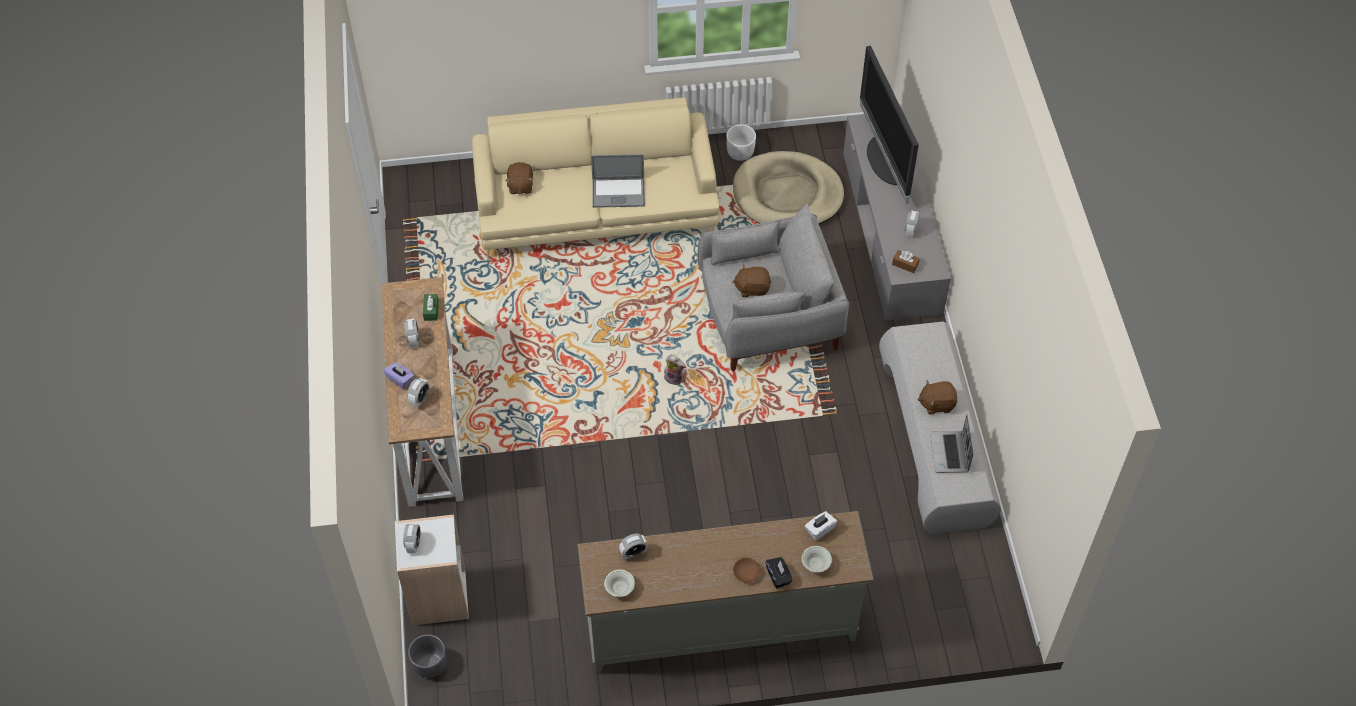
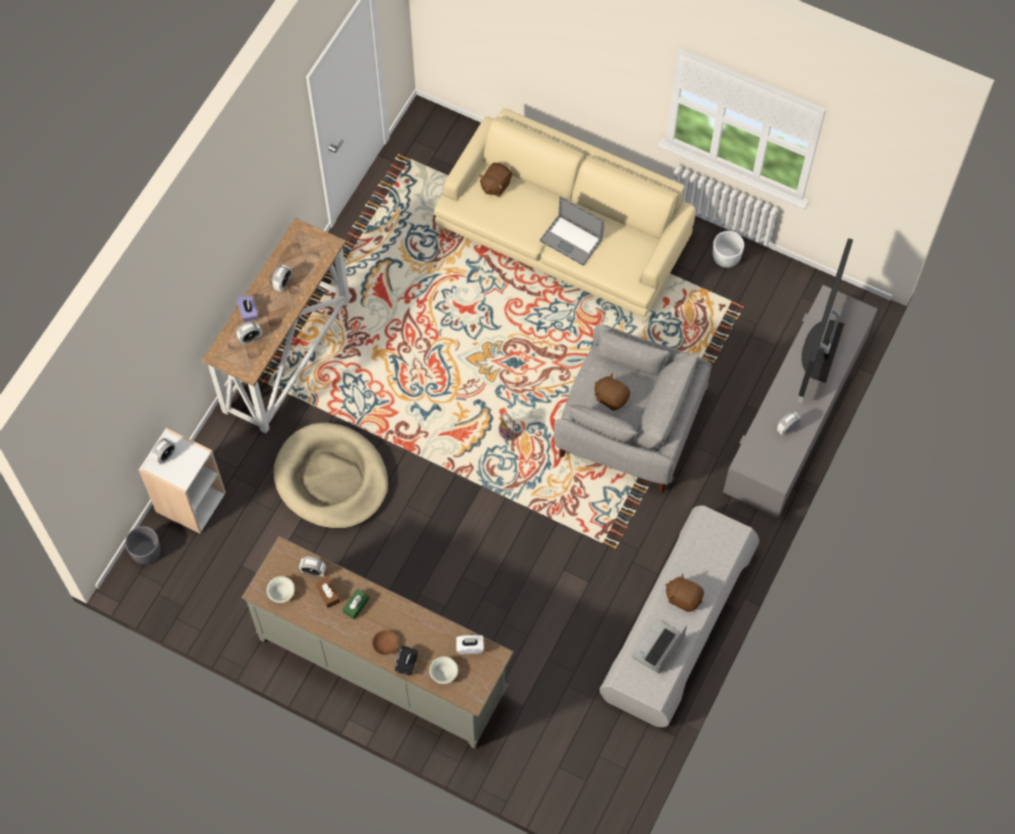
camera: 35 degrees right, 10 degrees up
(431, 310) = (315, 265): green tissue box -> green tissue box (356, 606)
(787, 195) = (735, 322): beige dog bed -> beige dog bed (331, 479)
(905, 264) = (756, 456): brown tissue box -> brown tissue box (328, 594)

